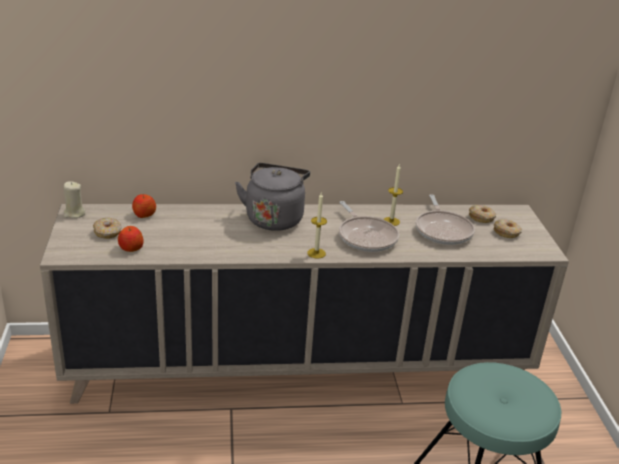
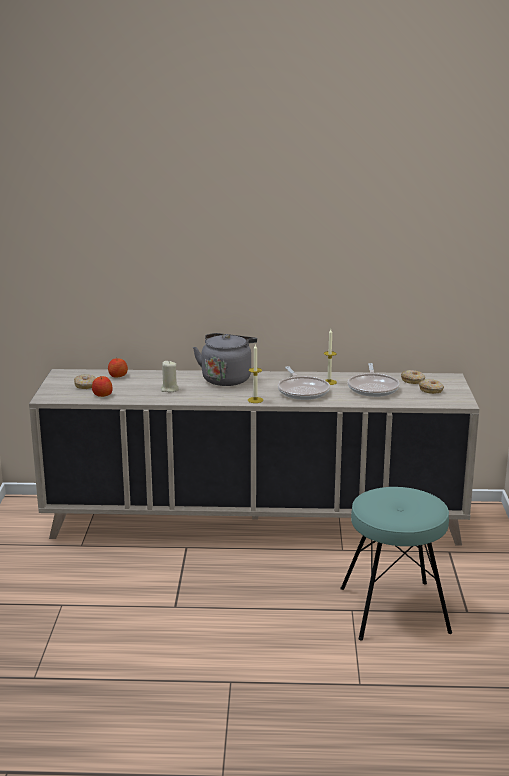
camera: 10 degrees right, 10 degrees down
(74, 213) = (61, 374): beige candle -> beige candle (169, 389)

